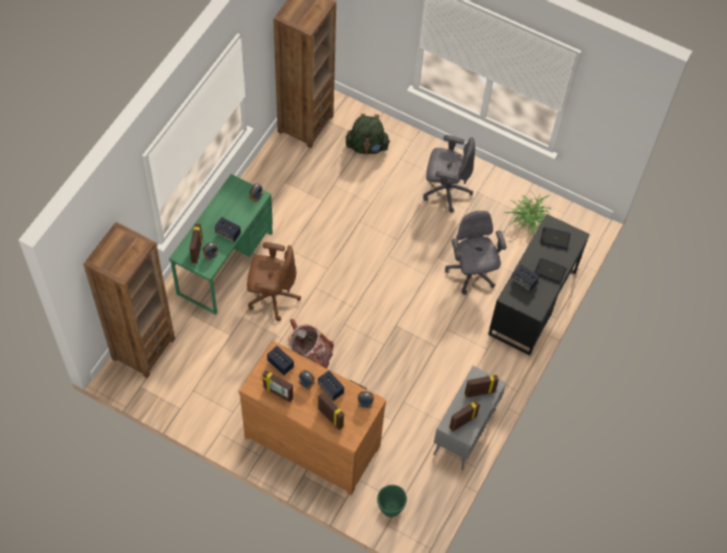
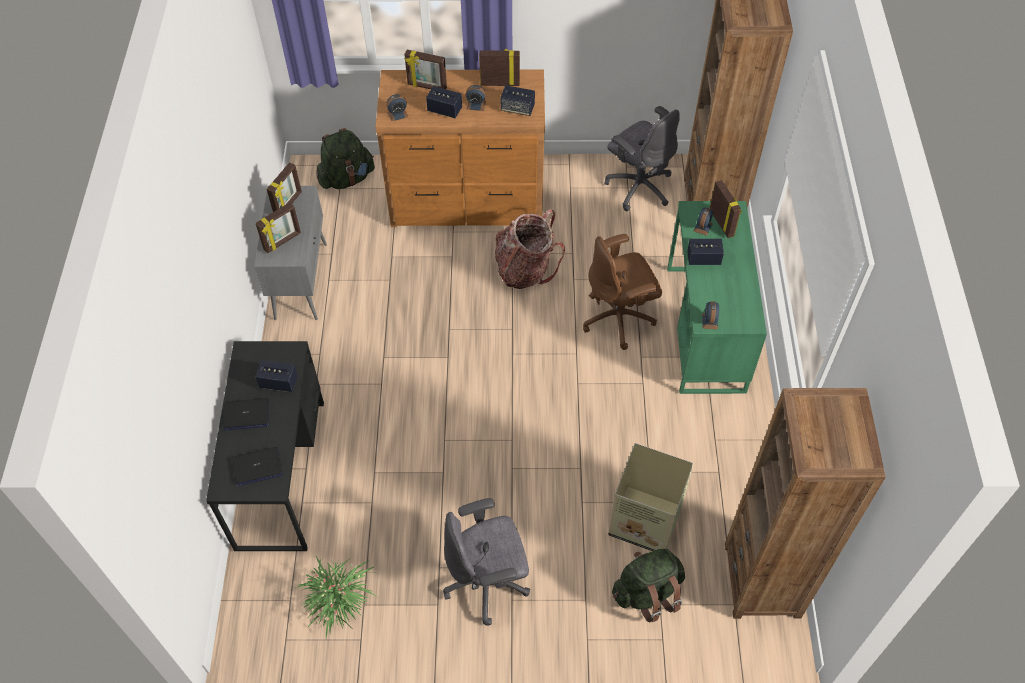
camera: 155 degrees right, 5 degrees down
(343, 177) = (646, 521): none -> cardboard box
(390, 509) = (347, 178): green planter -> green backpack
(471, 273) = (385, 473): grey office chair -> grey office chair (639, 186)

